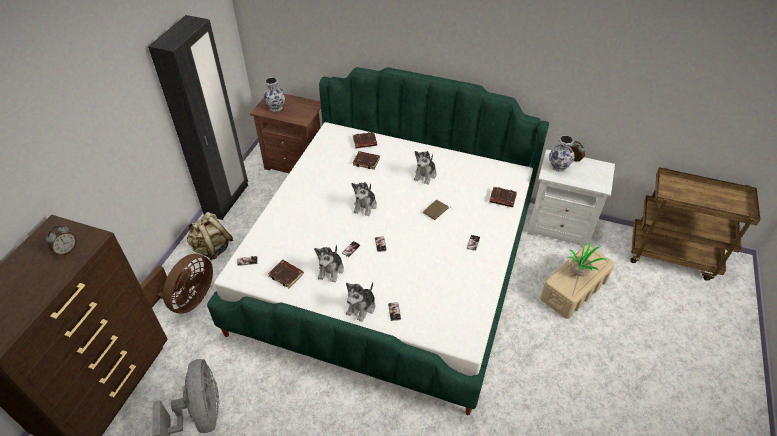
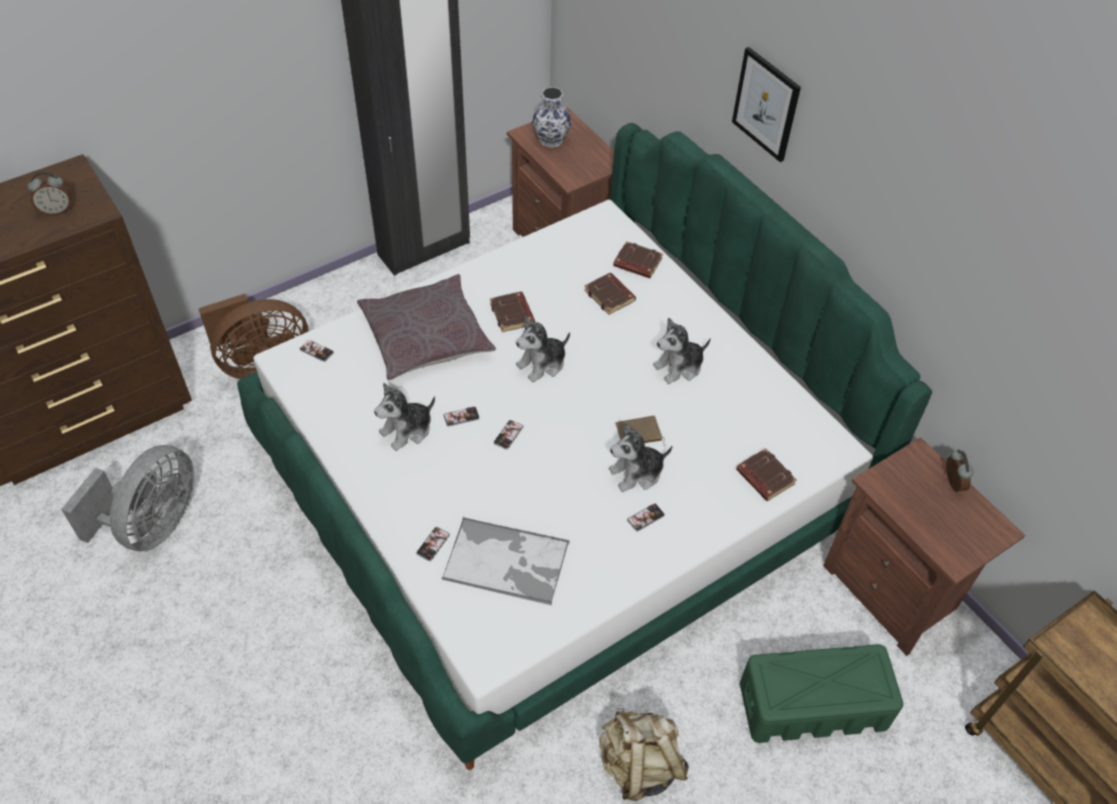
camera: 35 degrees right, 5 degrees up
(212, 248) = (348, 309): beige backpack -> beige backpack (639, 765)
(286, 275) = (346, 401): brown book -> brown book (513, 314)
(297, 224) = (426, 336): none -> grey pillow
(361, 307) = (396, 509): plush toy -> plush toy (637, 473)
(409, 28) = (766, 104): none -> picture
(435, 297) = (507, 561): none -> tray
(559, 167) = (910, 481): vase -> none
(560, 227) = (893, 590): white nightstand -> brown nightstand
(573, 290) = (811, 705): beige storage box -> green storage box
(580, 272) = (822, 681): potted plant -> none

